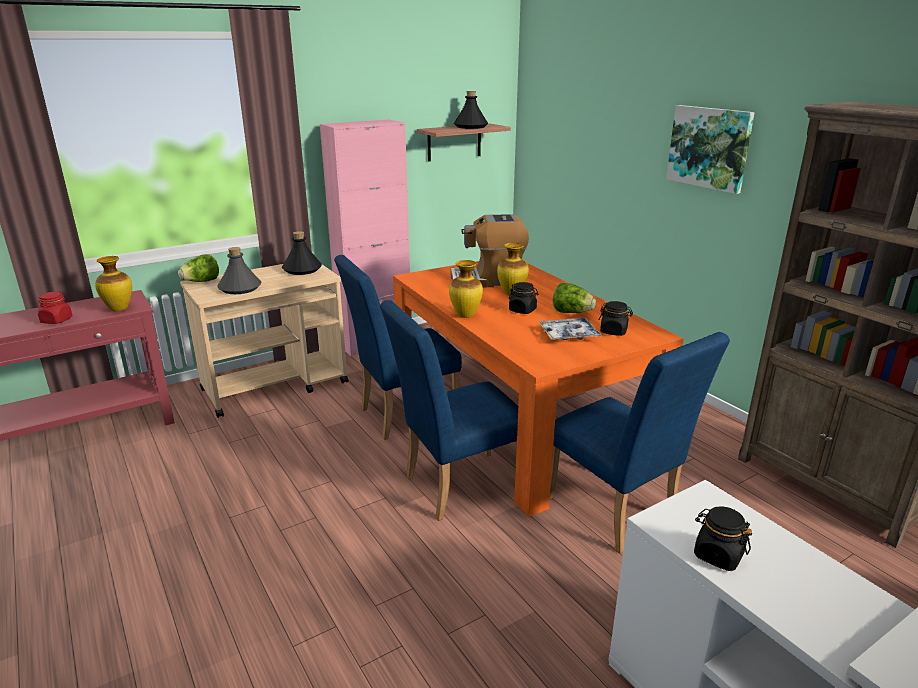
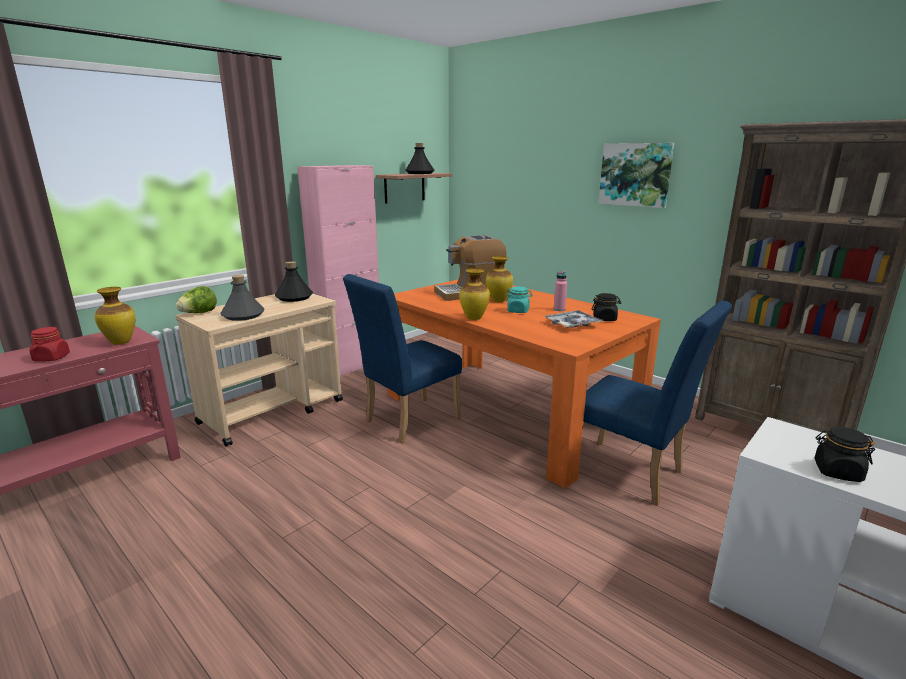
camera: 15 degrees left, 5 degrees down
(455, 486) = (487, 473): blue chair -> none
(522, 310) = (518, 311): black jar -> turquoise jar
(571, 313) = (559, 309): lettuce -> pink bottle

